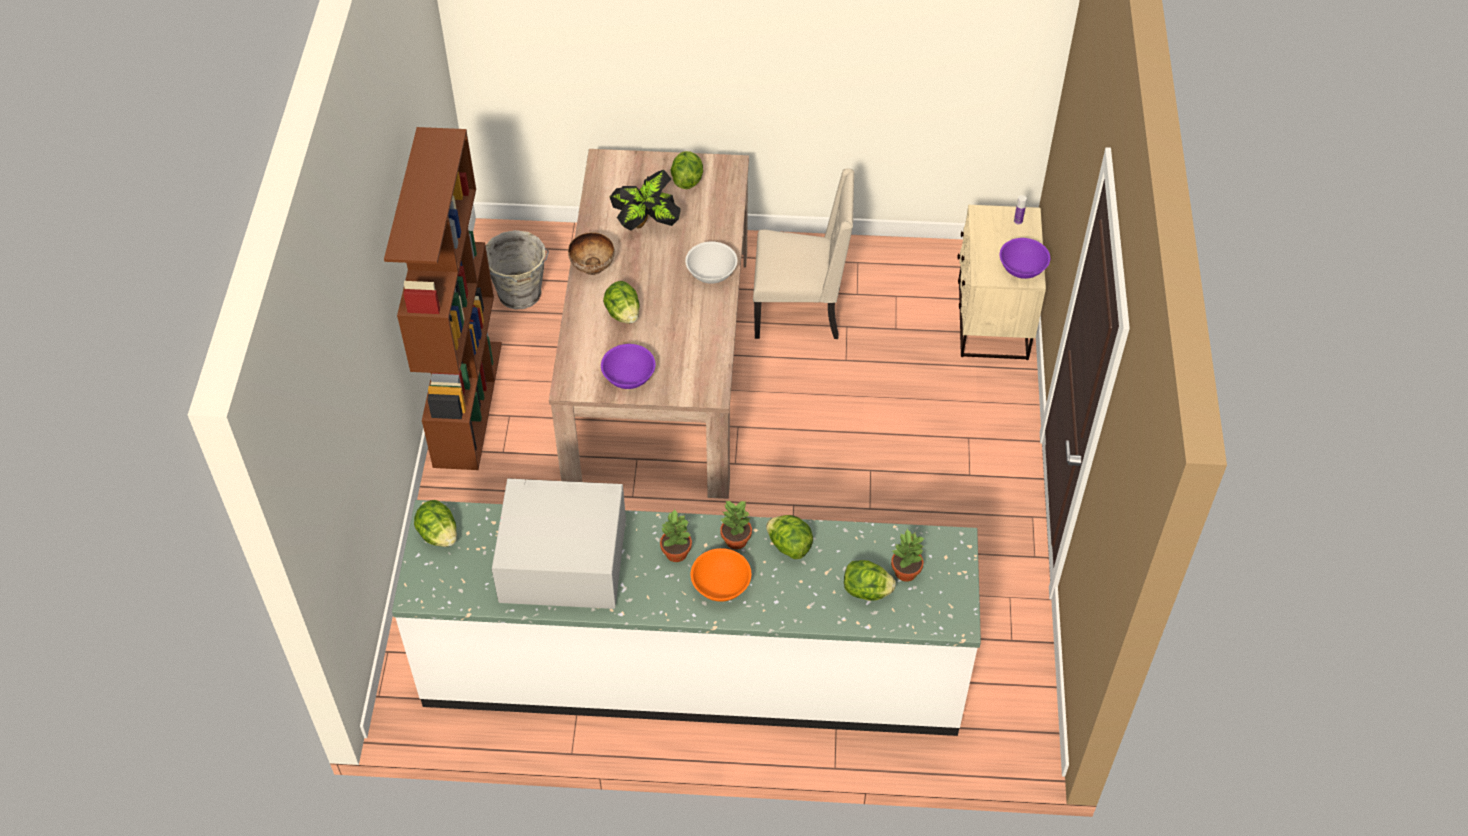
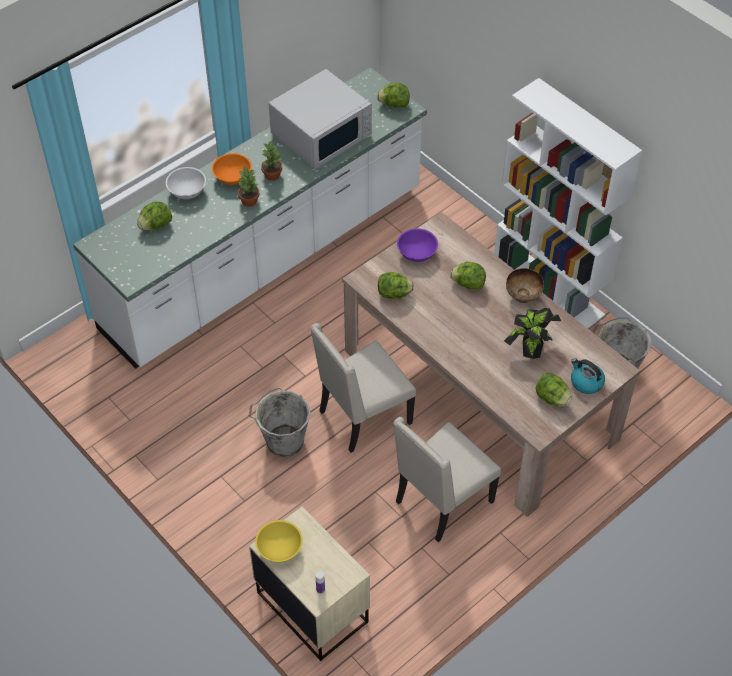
camera: 135 degrees right, 0 degrees up
(467, 403) = (549, 288): brown bookcase -> white bookcase
(643, 171) = (586, 382): none -> kettle
(711, 273) = (452, 347): white bowl -> white bowl (187, 191)
(784, 425) = (363, 417): none -> beige chair
(789, 545) = (219, 217): lettuce -> lettuce (394, 294)
(880, 460) = (283, 441): none -> grey bucket
(905, 572) = (144, 248): potted plant -> none
(1022, 268) = (280, 549): purple bowl -> yellow bowl

